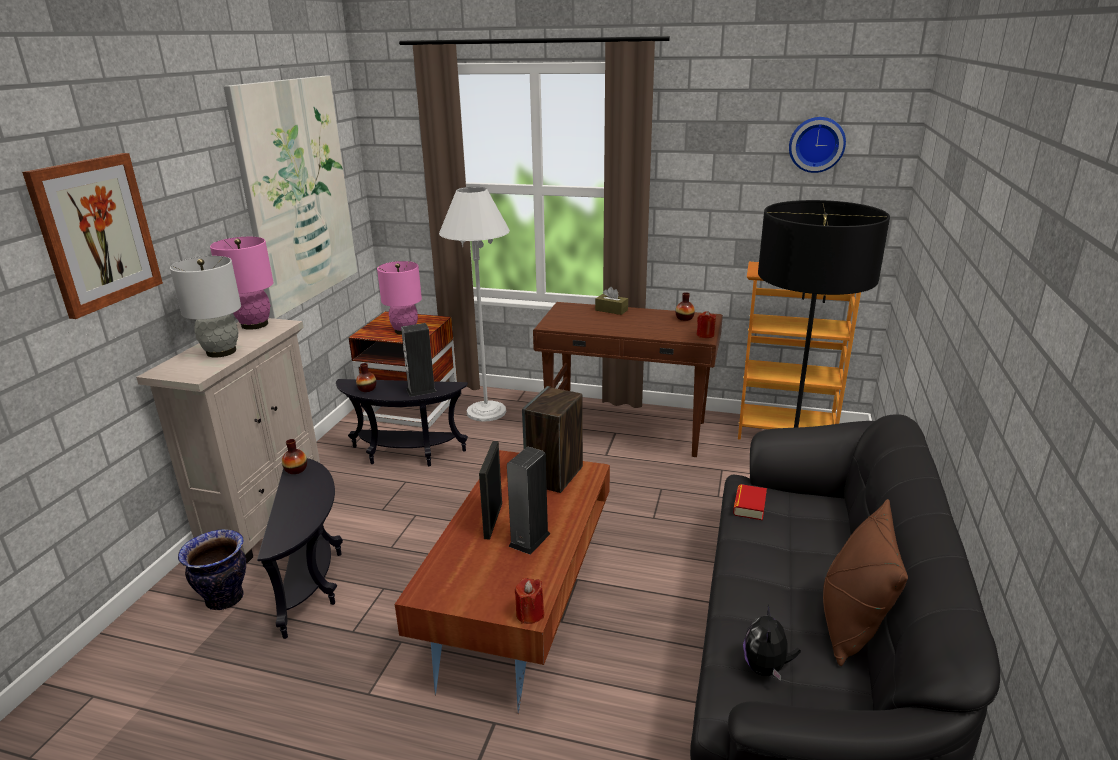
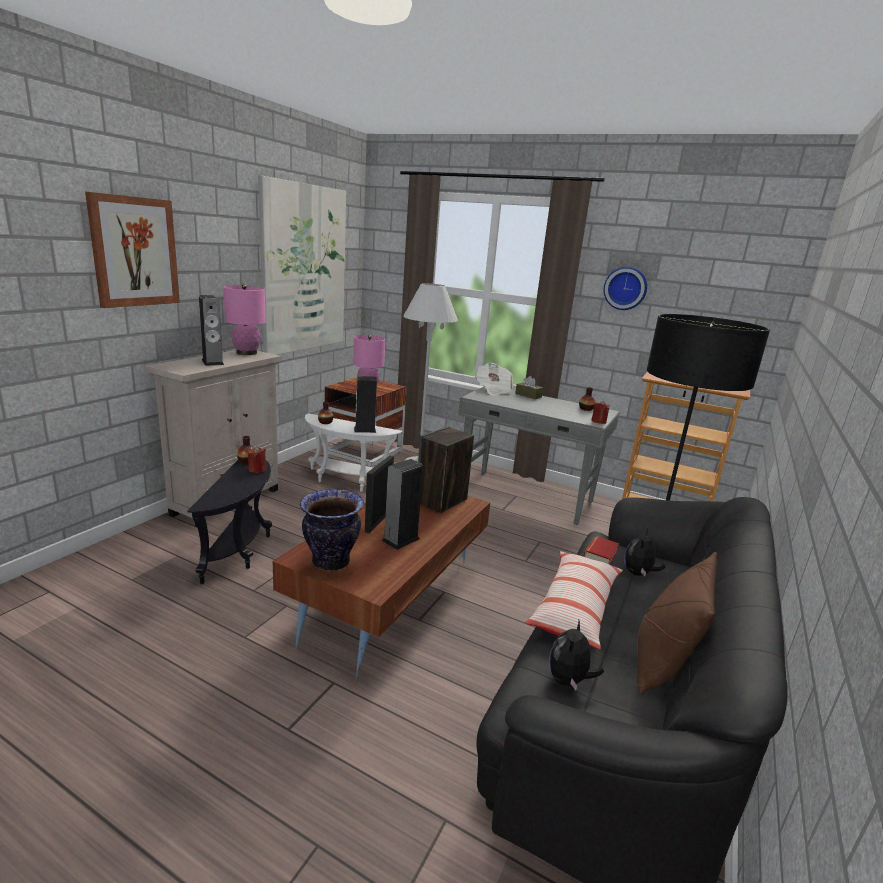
camera: 10 degrees right, 5 degrees down
(221, 351) = (212, 362): white table lamp -> speaker
(224, 599) = (171, 548): vase -> vase (330, 562)
(405, 455) = (346, 481): black side table -> white side table
(530, 614) = (376, 591): red candle -> red candle (257, 469)
(567, 309) = (493, 390): none -> newspaper
(628, 430) = (526, 496): brown console table -> grey console table
(744, 580) = (575, 608): none -> pillow
(795, 520) = (638, 573): none -> plush toy
(816, 144) = (718, 277): wall clock -> wall clock (625, 288)

